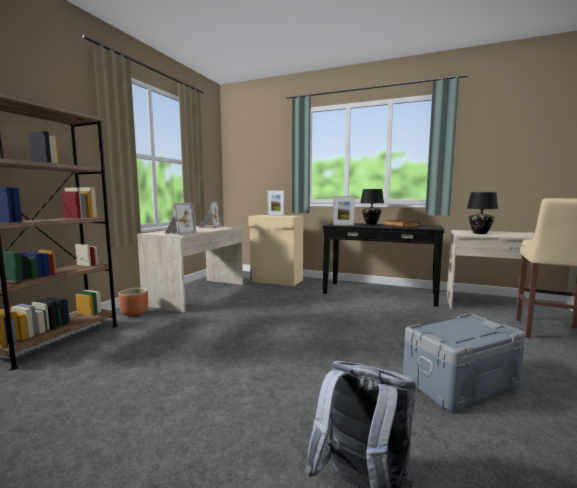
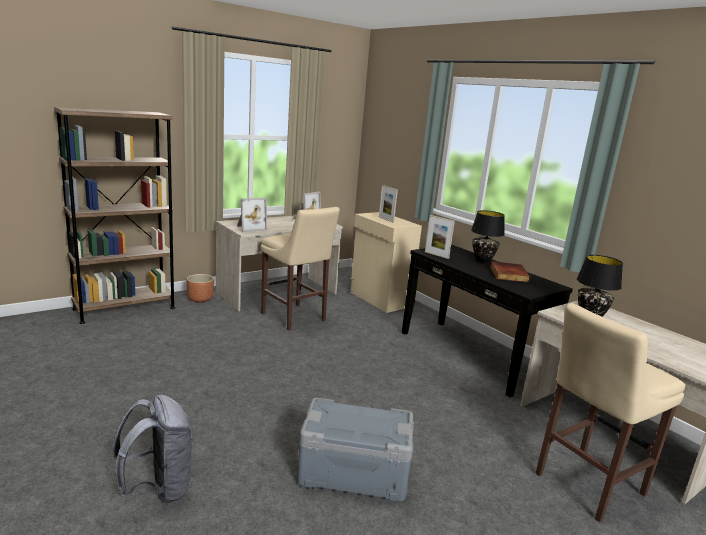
camera: 30 degrees right, 10 degrees up
(238, 304) = (295, 318): none -> beige stool

